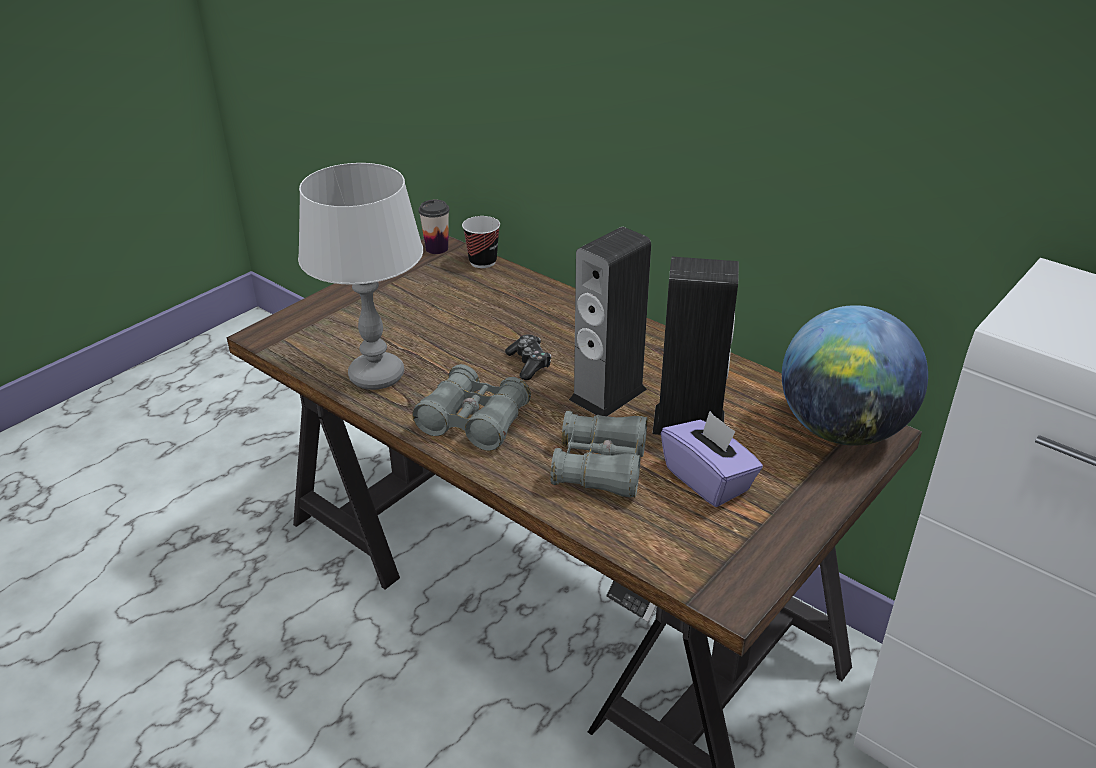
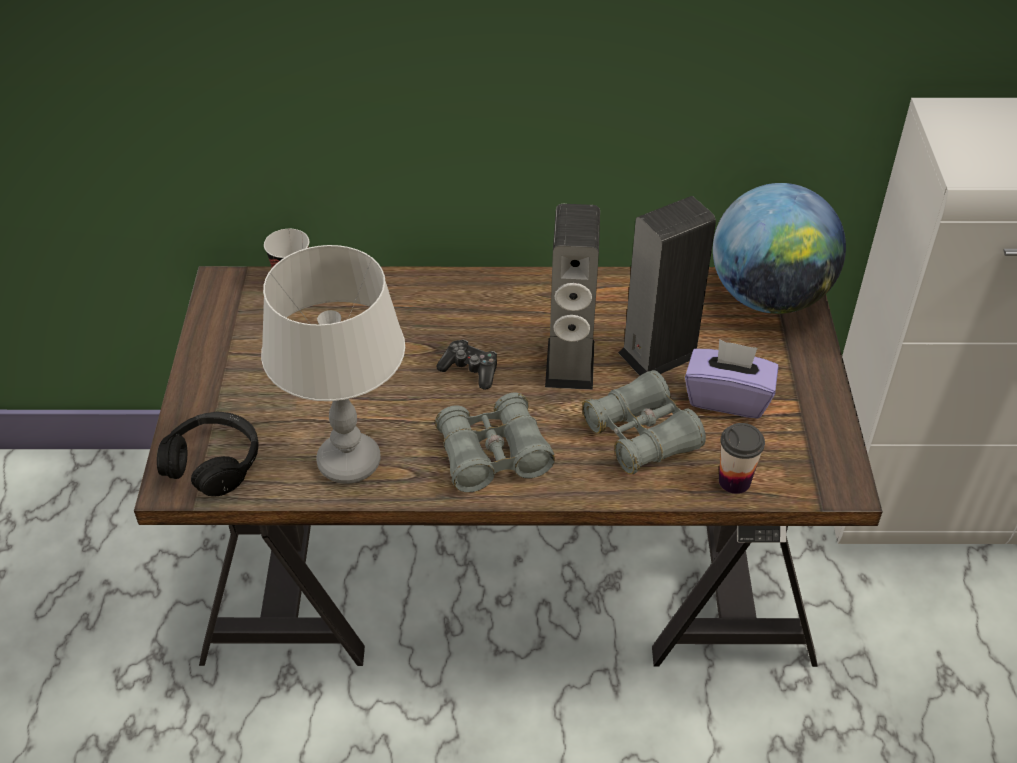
camera: 40 degrees left, 10 degrees up
(301, 335) = (213, 462): none -> black headphones
(436, 248) = (225, 288): cup -> cup (734, 481)

